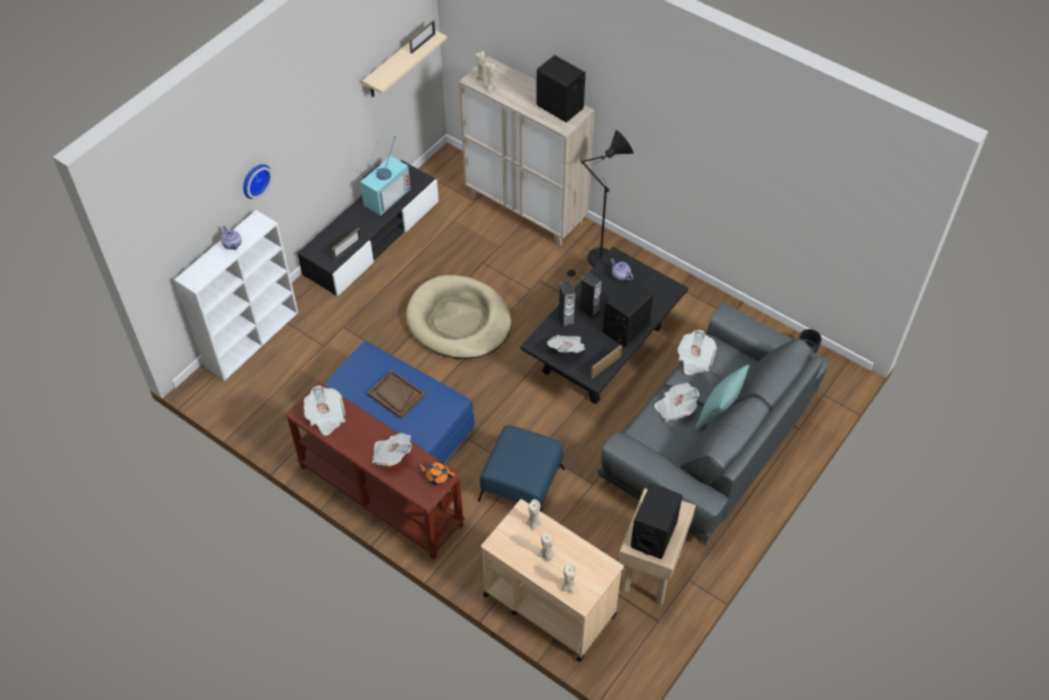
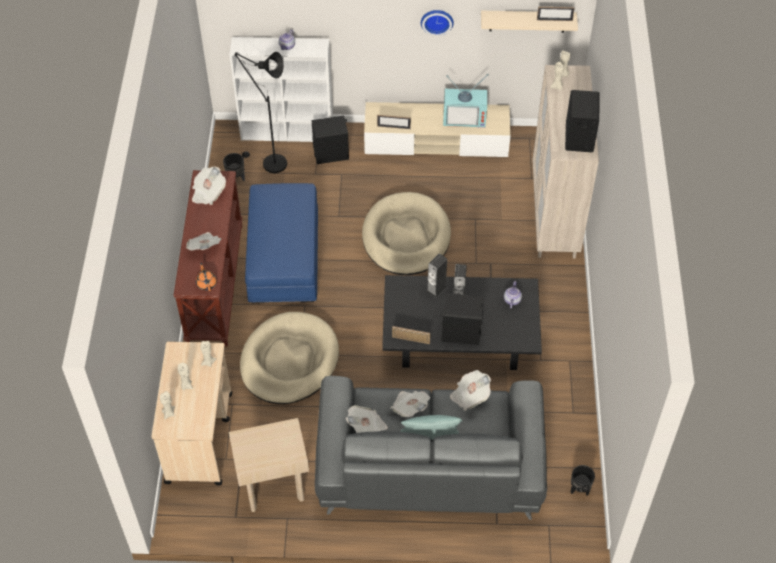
camera: 55 degrees right, 0 degrees up
(254, 180) = (337, 15): wall clock -> wall clock (437, 20)
(268, 410) = (236, 178): none -> black planter
(372, 238) = (436, 141): black tv stand -> beige tv stand
(396, 395) = (279, 228): brown tray -> none
(521, 485) = (289, 361): blue ottoman -> beige dog bed
(567, 349) = (406, 306): newspaper -> newspaper (367, 427)
(596, 261) = (544, 289): black floor lamp -> black floor lamp (270, 163)
(653, 534) = (259, 446): black speaker -> black speaker (331, 153)

